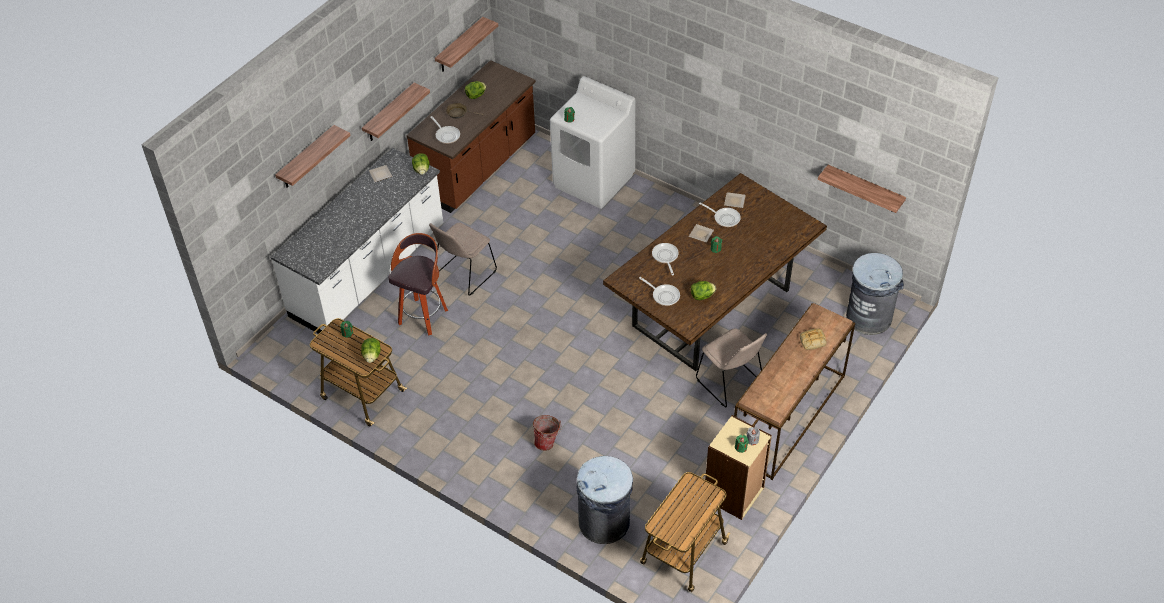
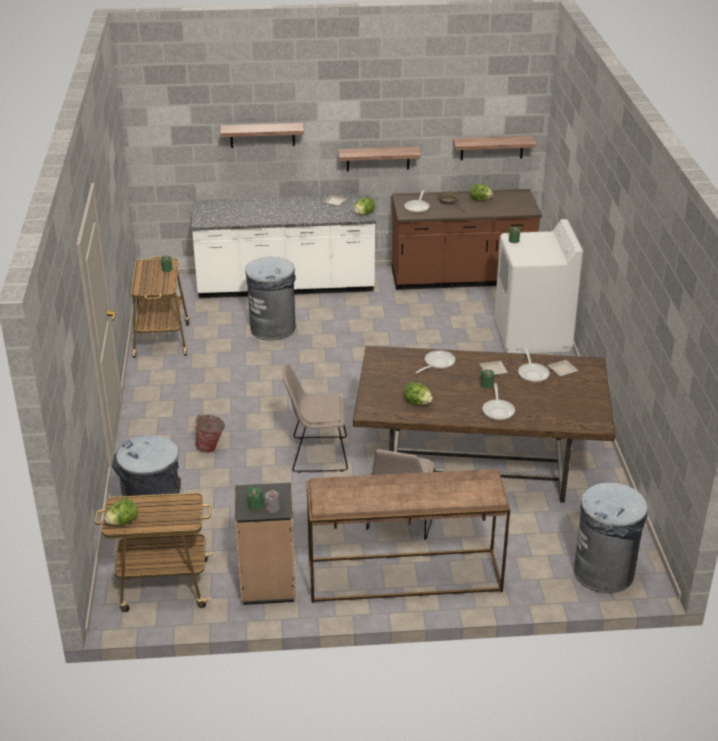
camera: 50 degrees right, 15 degrees down
(372, 356) = (156, 288): lettuce -> lettuce (122, 522)
(423, 316) = (273, 328): stool -> grey trash can
(464, 274) = (340, 325): beige chair -> beige chair (316, 454)
(664, 295) = (390, 382): frying pan -> frying pan (498, 410)
(734, 494) = (268, 585): beige bookcase -> black bookcase
(812, 341) = (444, 489): bread -> none
(864, 189) = (668, 412): shelf -> none

